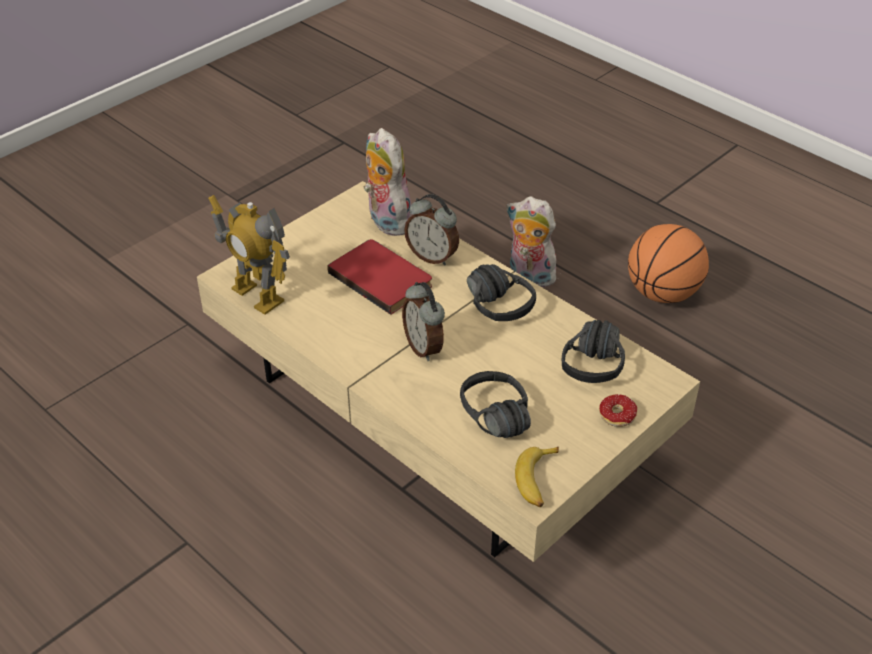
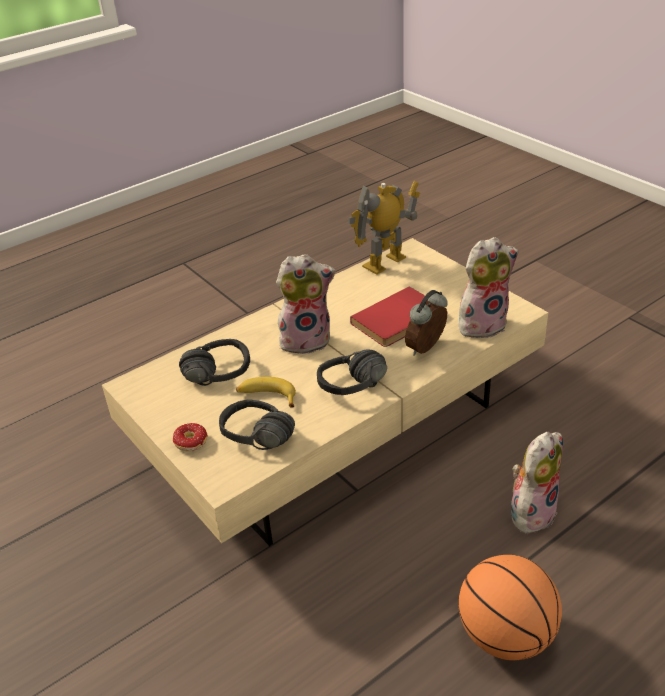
camera: 100 degrees right, 5 degrees down
(424, 347) = (306, 340): alarm clock -> plush toy
(537, 481) = (142, 388): banana -> banana (267, 396)

